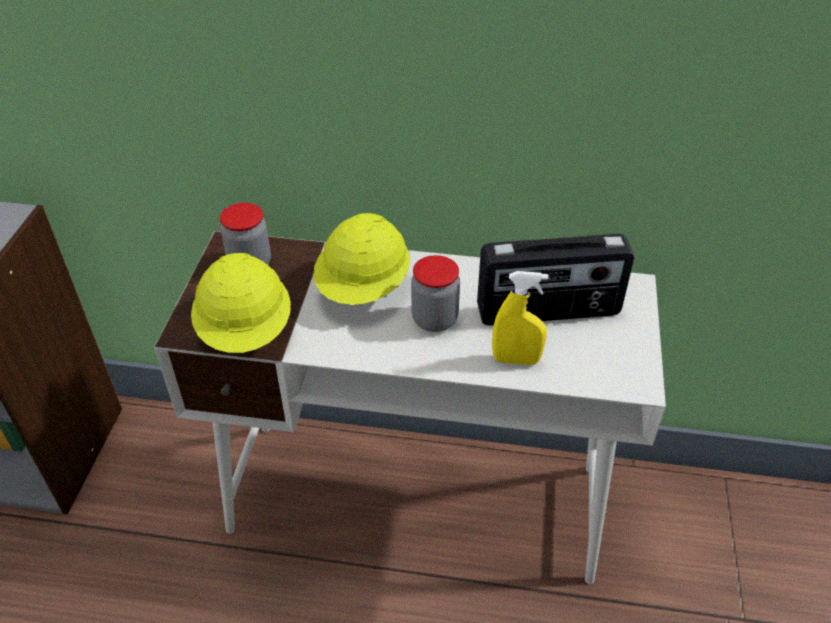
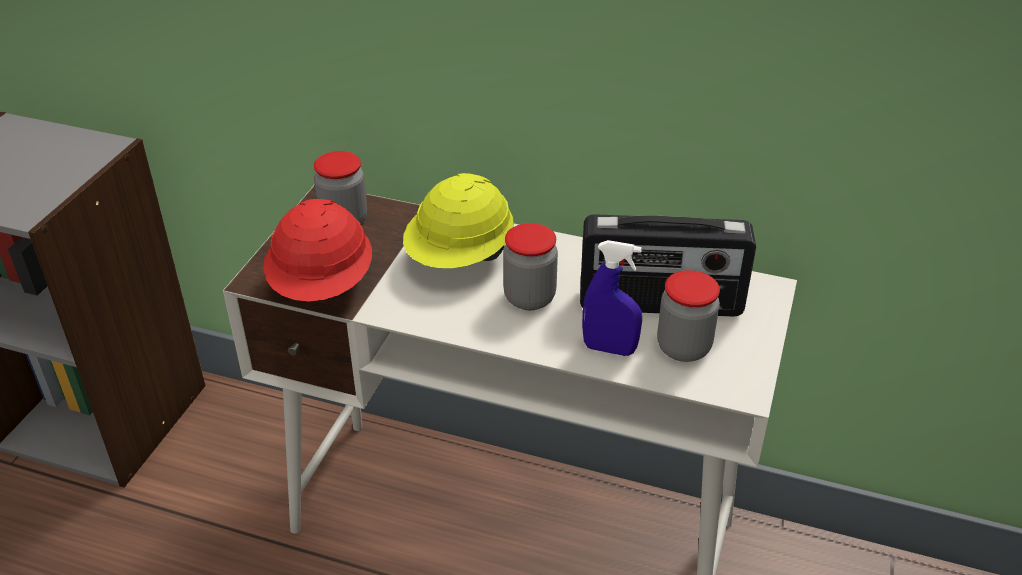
camera: 10 degrees right, 5 degrees down
(246, 330) = (323, 285): yellow hard hat -> red hard hat
(516, 360) = (609, 349): yellow spray bottle -> blue spray bottle
(578, 350) = (683, 348): none -> jar

